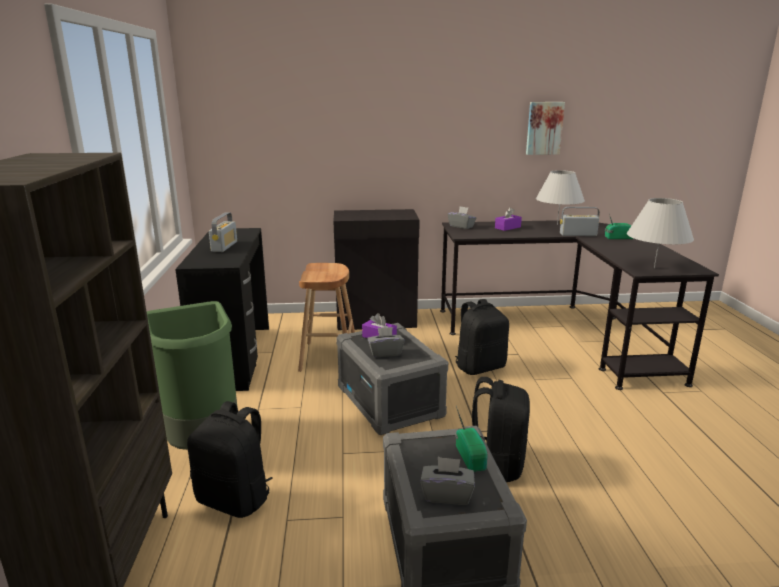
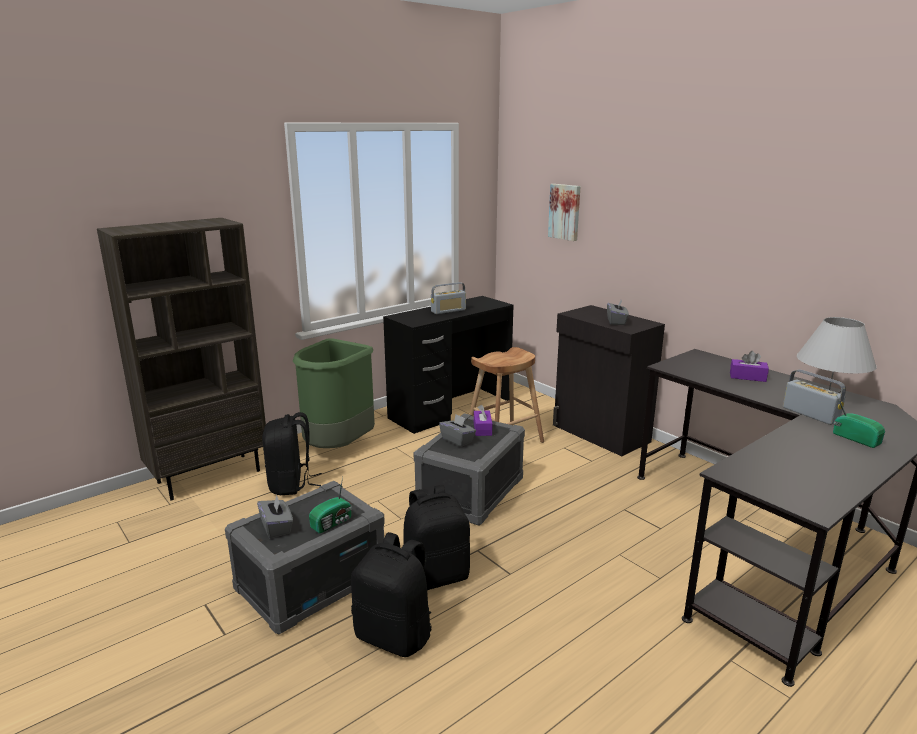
camera: 55 degrees right, 0 degrees up
(461, 226) = (698, 358): grey tissue box -> grey tissue box (616, 322)
(480, 367) = (596, 515): black backpack -> black backpack (395, 635)
(544, 128) = (850, 254): picture -> picture (565, 212)
(654, 268) = (759, 479): white table lamp -> none

